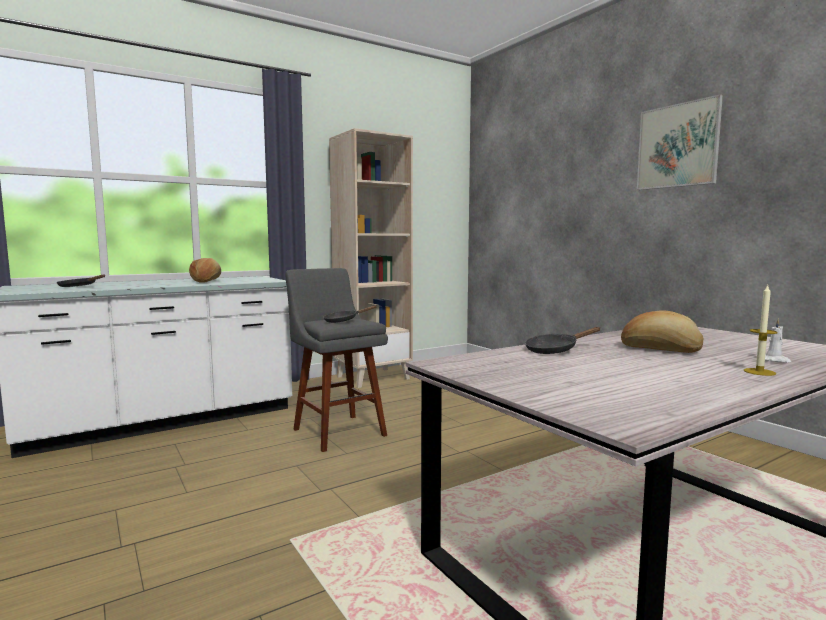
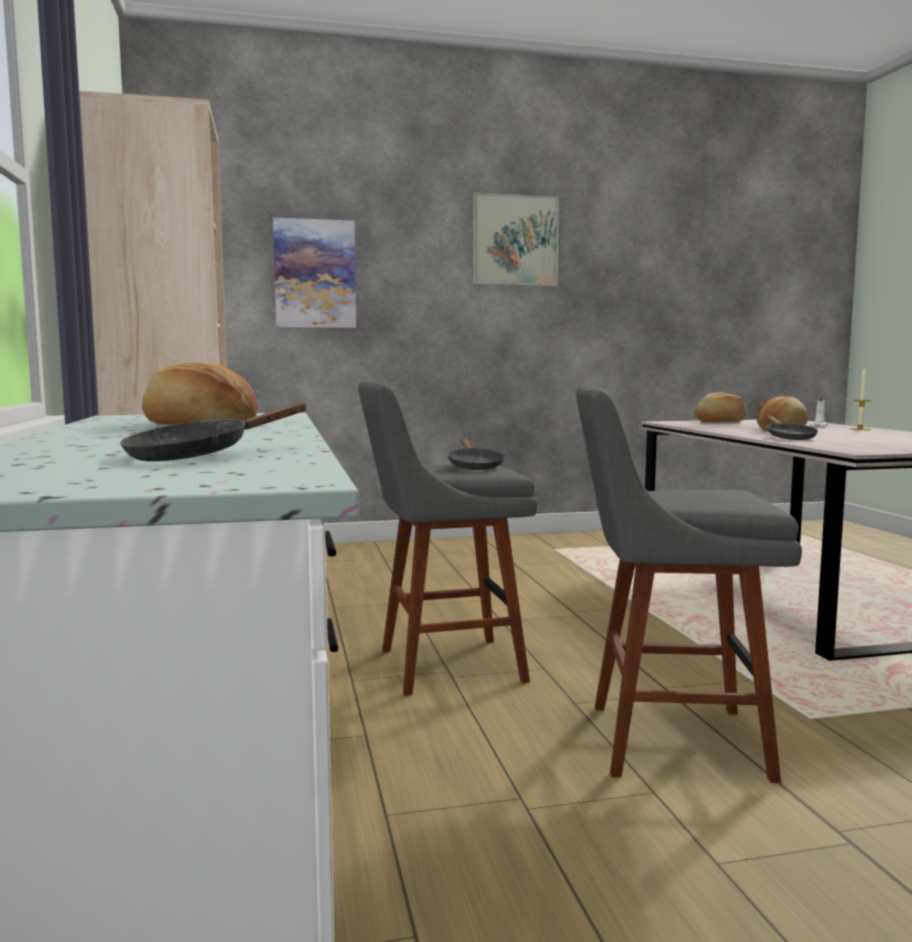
camera: 70 degrees left, 0 degrees up
(248, 492) = (666, 740): none -> grey stool
(540, 194) = (315, 274): none -> picture
(734, 336) = (720, 421): none -> bread

